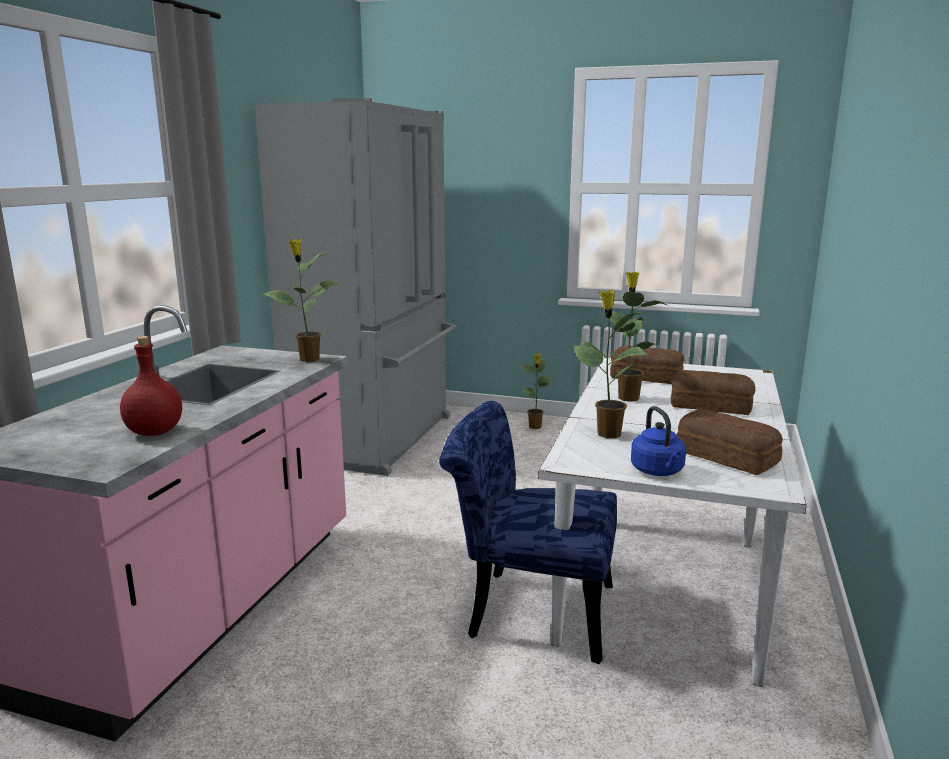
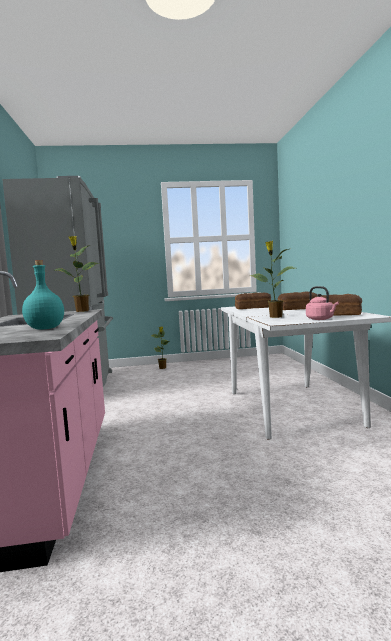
camera: 25 degrees left, 10 degrees down
(155, 432) = (46, 328): red bottle -> turquoise bottle
(528, 610) = (240, 430): blue chair -> none
(627, 397) = (259, 311): potted plant -> none
(658, 471) = (321, 319): blue kettle -> pink kettle

